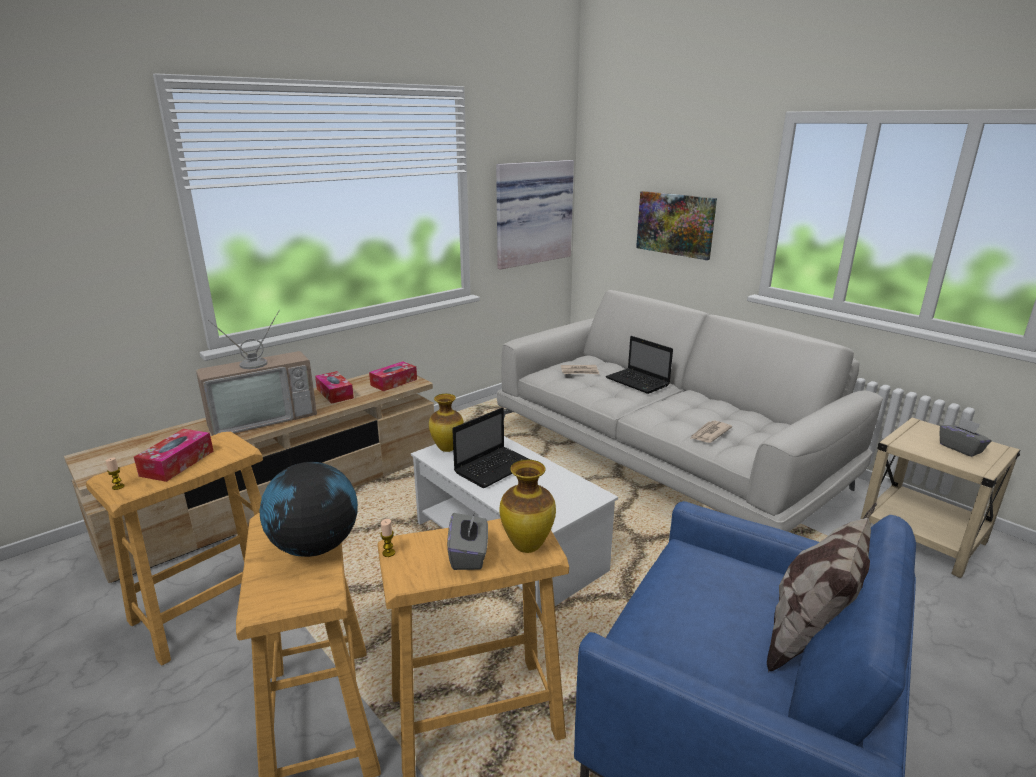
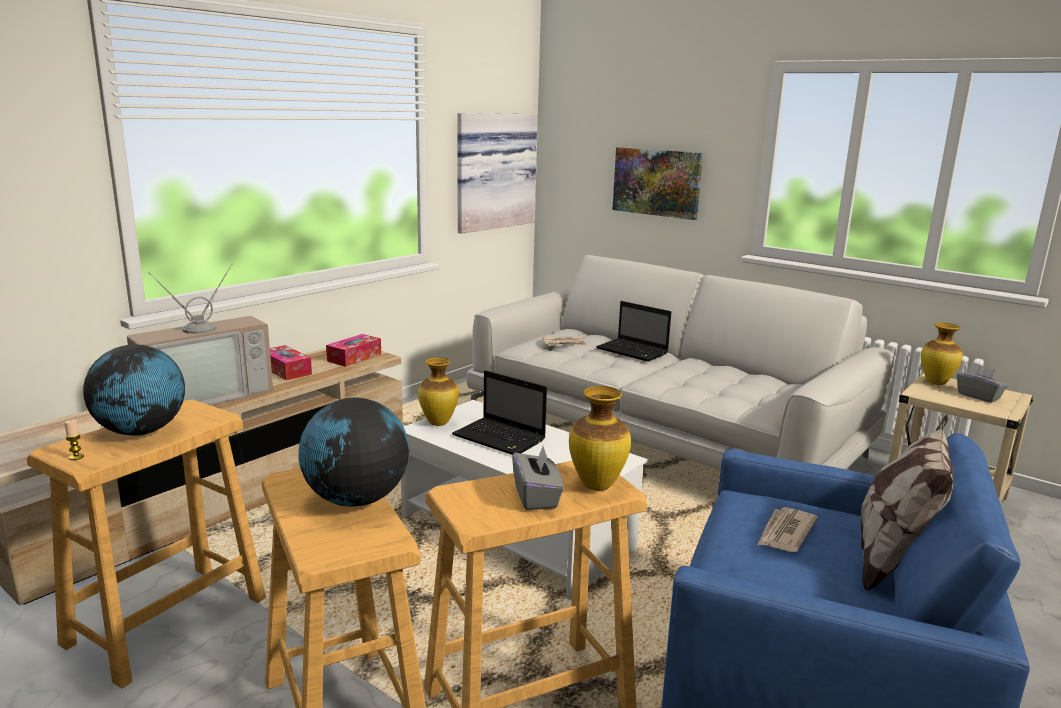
camera: 10 degrees left, 5 degrees down
(177, 463) = (141, 432): tissue box -> globe
(388, 553) = (446, 500): candle -> none
(495, 467) = (501, 438): laptop -> laptop turned 90 degrees clockwise
(709, 433) = (726, 395): newspaper -> newspaper (785, 533)
(919, 431) = (935, 383): none -> vase

